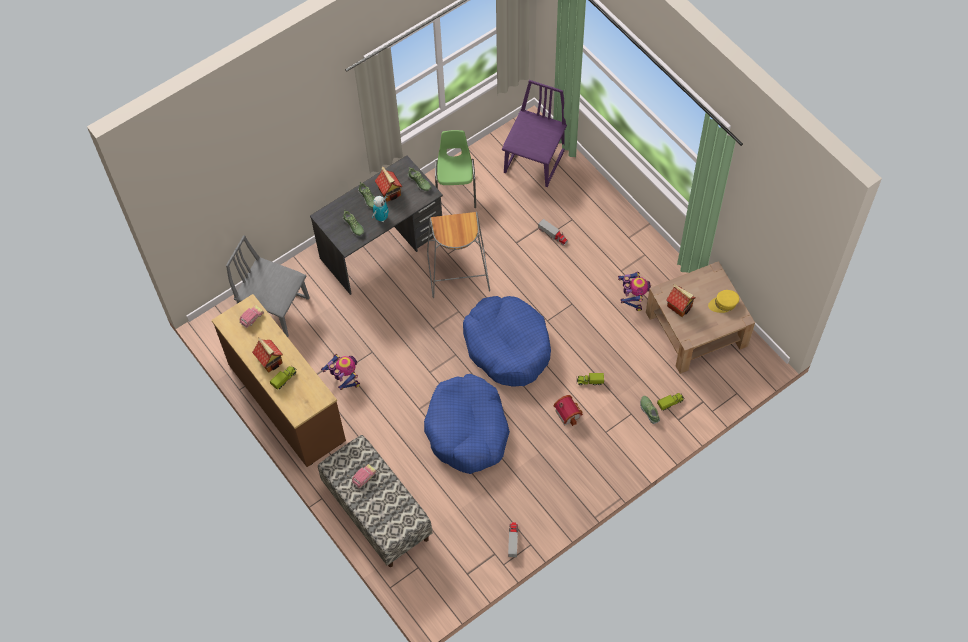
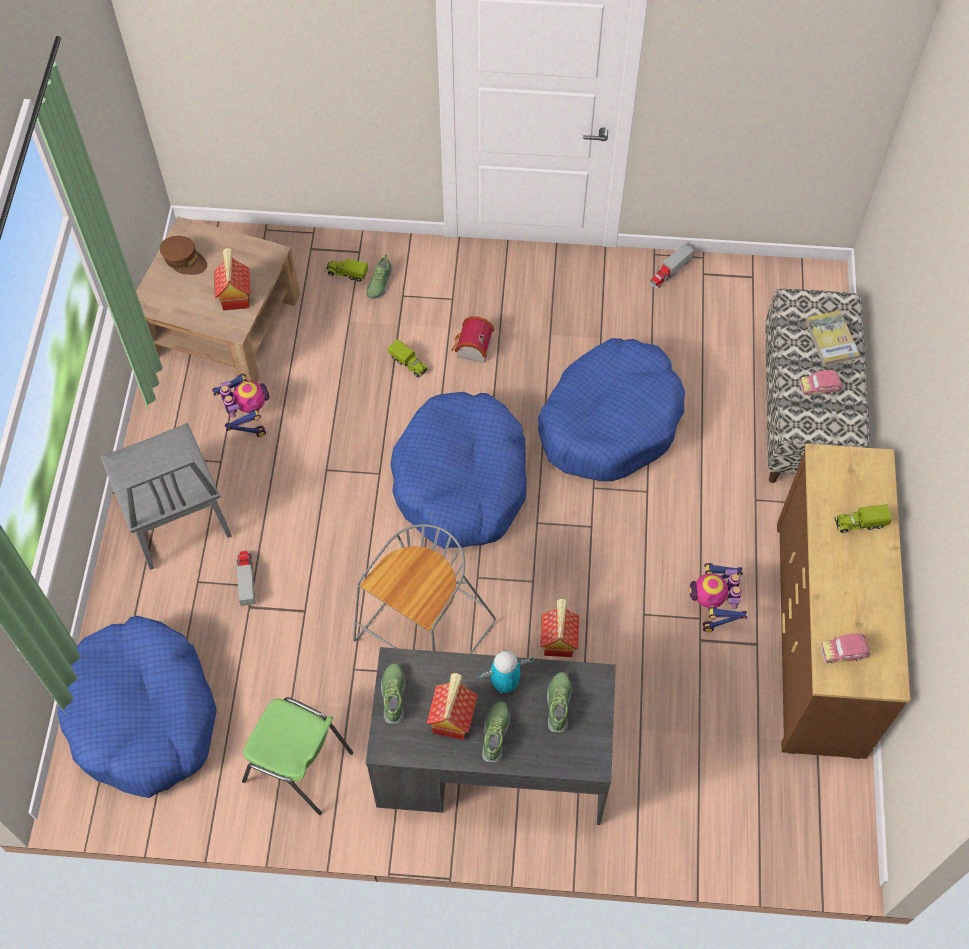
camera: 140 degrees left, 0 degrees up
(270, 361) = (861, 565): toy house -> toy house (558, 640)
(275, 308) = (731, 794): grey chair -> grey chair (174, 517)
(378, 510) = (831, 340): none -> book
(456, 190) = (299, 767): green chair -> green chair turned 105 degrees counterclockwise
(535, 161) = (143, 715): purple chair -> blue dog bed
(632, 297) = (247, 418): toy robot -> toy robot turned 120 degrees clockwise
(723, 304) = (184, 260): yellow cap -> brown cap

